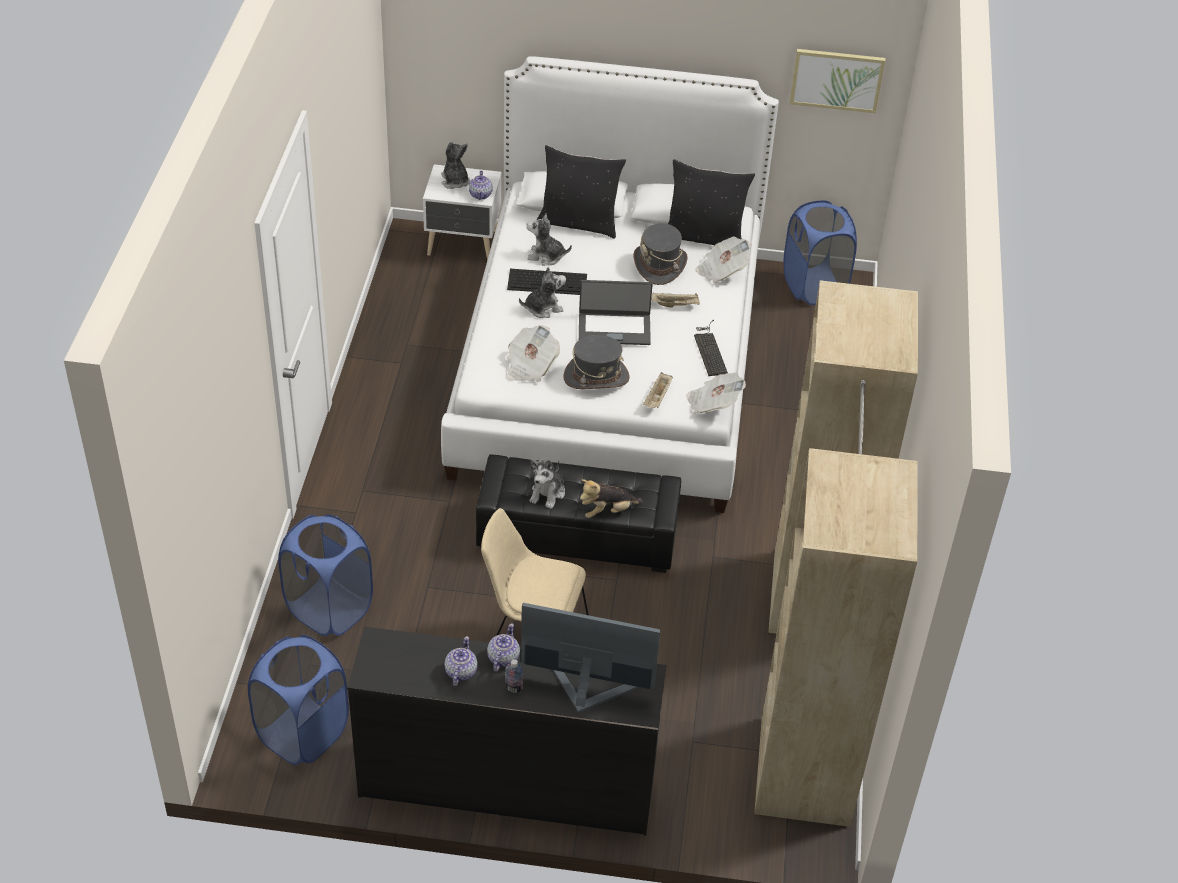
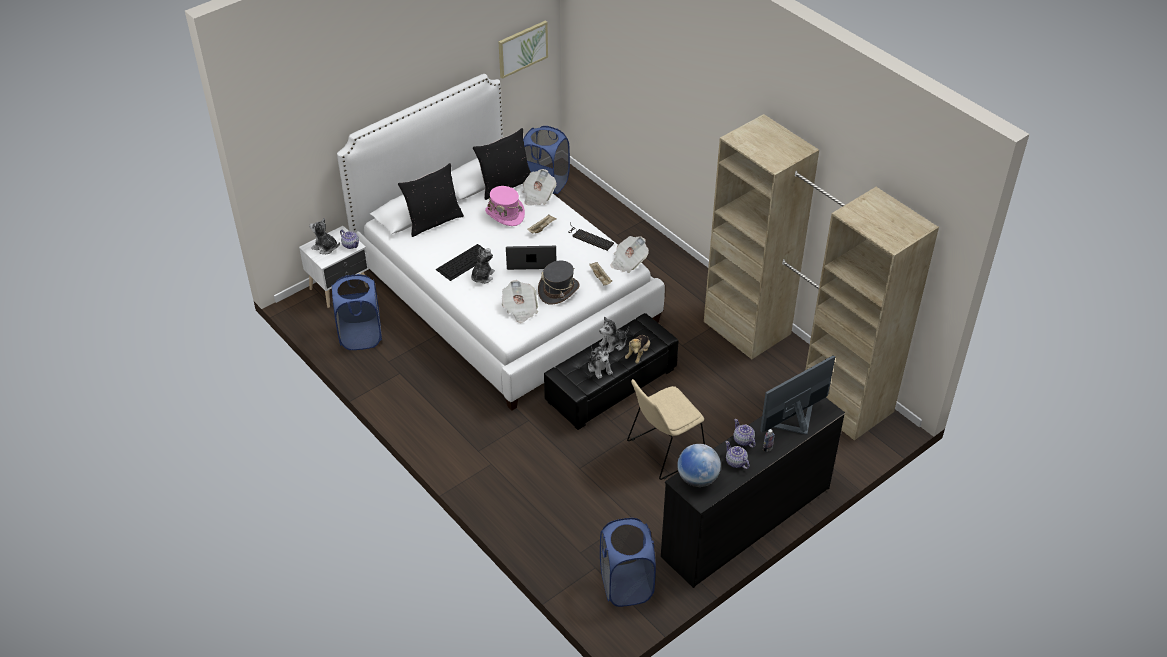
camera: 45 degrees left, 0 degrees up
(329, 609) = (550, 519): blue laundry basket -> blue laundry basket (360, 336)
(398, 652) = (697, 478): none -> globe
(546, 256) = (443, 250): plush toy -> plush toy (613, 344)
(614, 328) = (531, 260): laptop -> laptop turned 135 degrees counterclockwise
(659, 265) = (505, 214): grey hat -> pink hat

